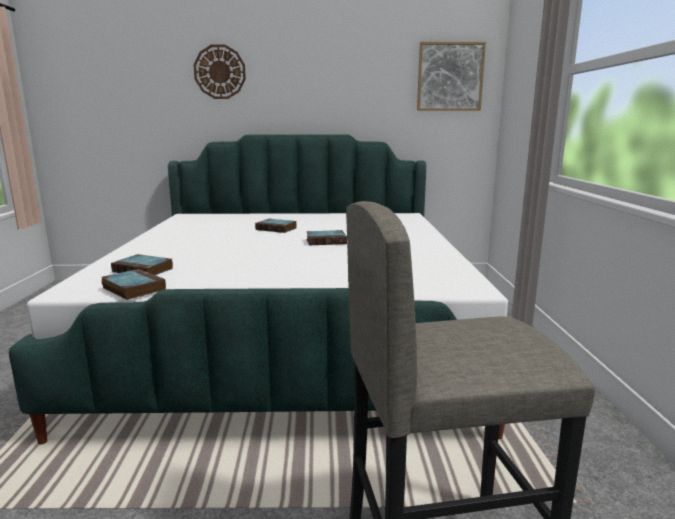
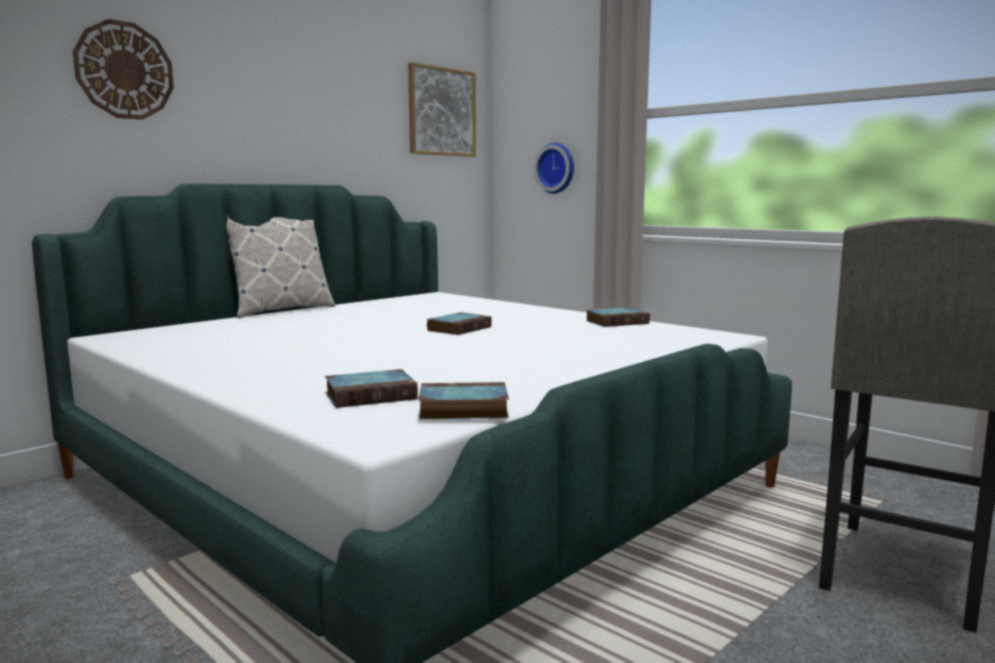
camera: 45 degrees left, 5 degrees down
(277, 229) = (342, 328): book -> book (618, 322)
(293, 212) = (280, 310): none -> pillow
(525, 120) = (557, 168): none -> wall clock

